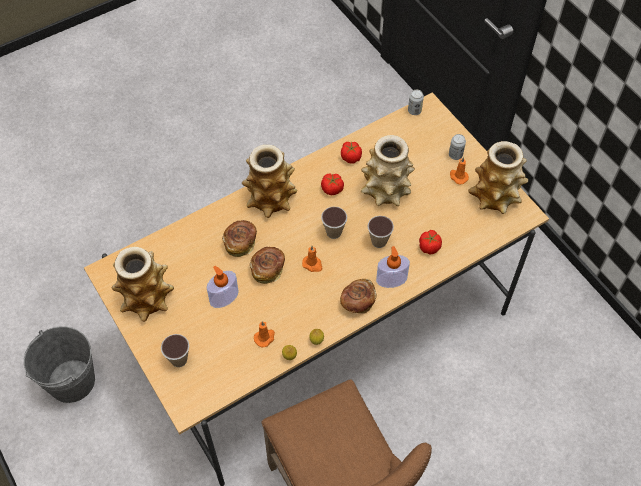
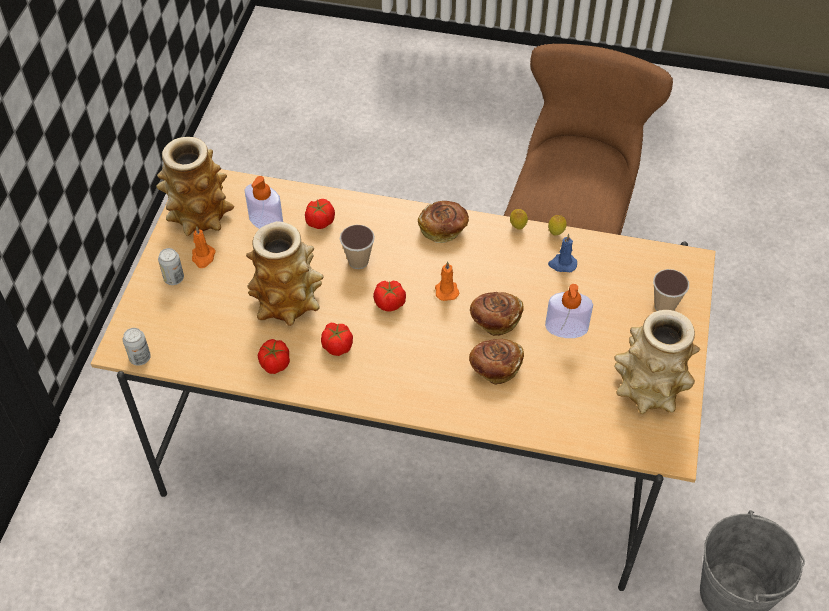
camera: 135 degrees left, 5 degrees down
(265, 337) = (562, 264): orange candle -> blue candle
(271, 198) = (411, 389): vase -> none
(333, 232) = (390, 303): cup -> tomato
(391, 279) = (390, 223): soap dispenser -> soap dispenser (266, 221)

